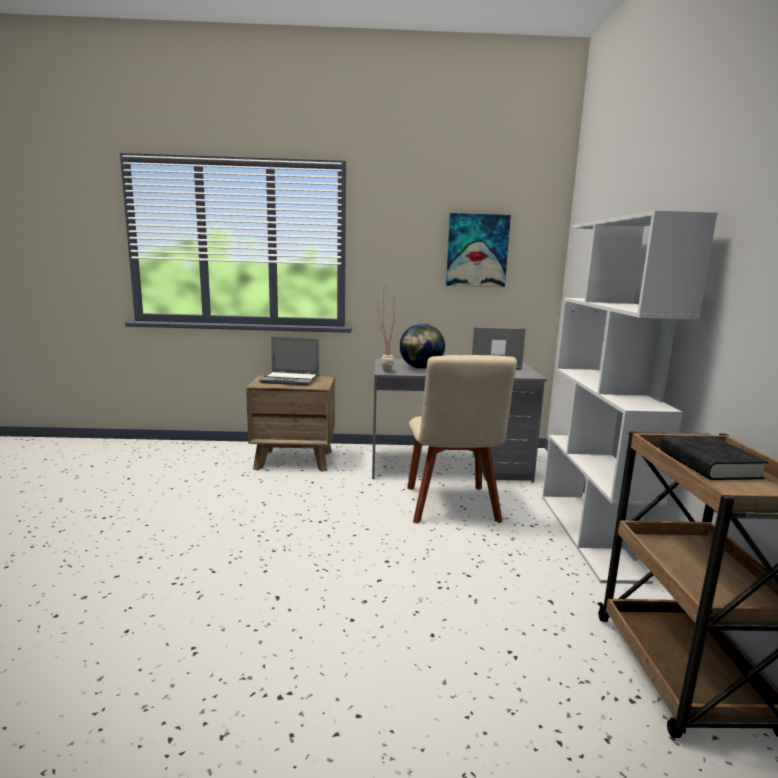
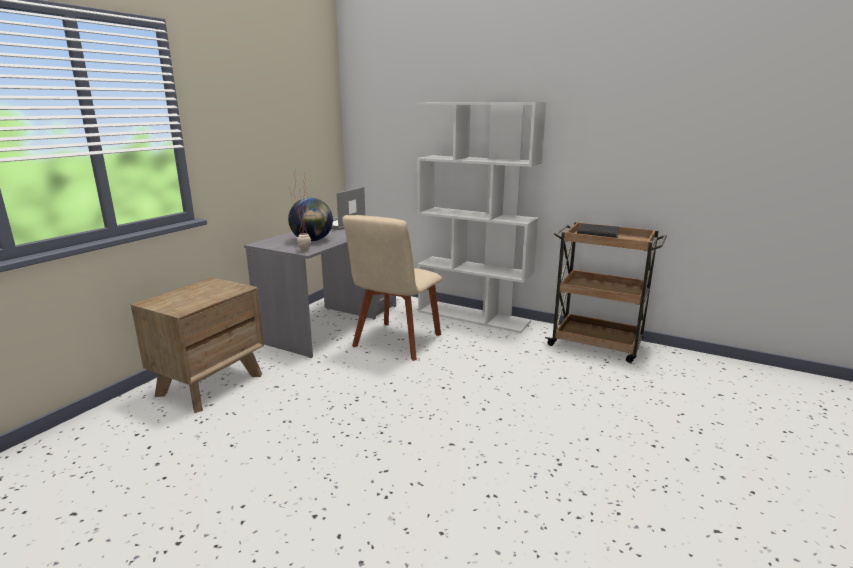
camera: 60 degrees left, 5 degrees up
(291, 380) = (191, 295): laptop -> none
(452, 507) = (395, 342): beige chair -> beige chair turned 90 degrees clockwise
(477, 250) = (290, 120): picture -> none

